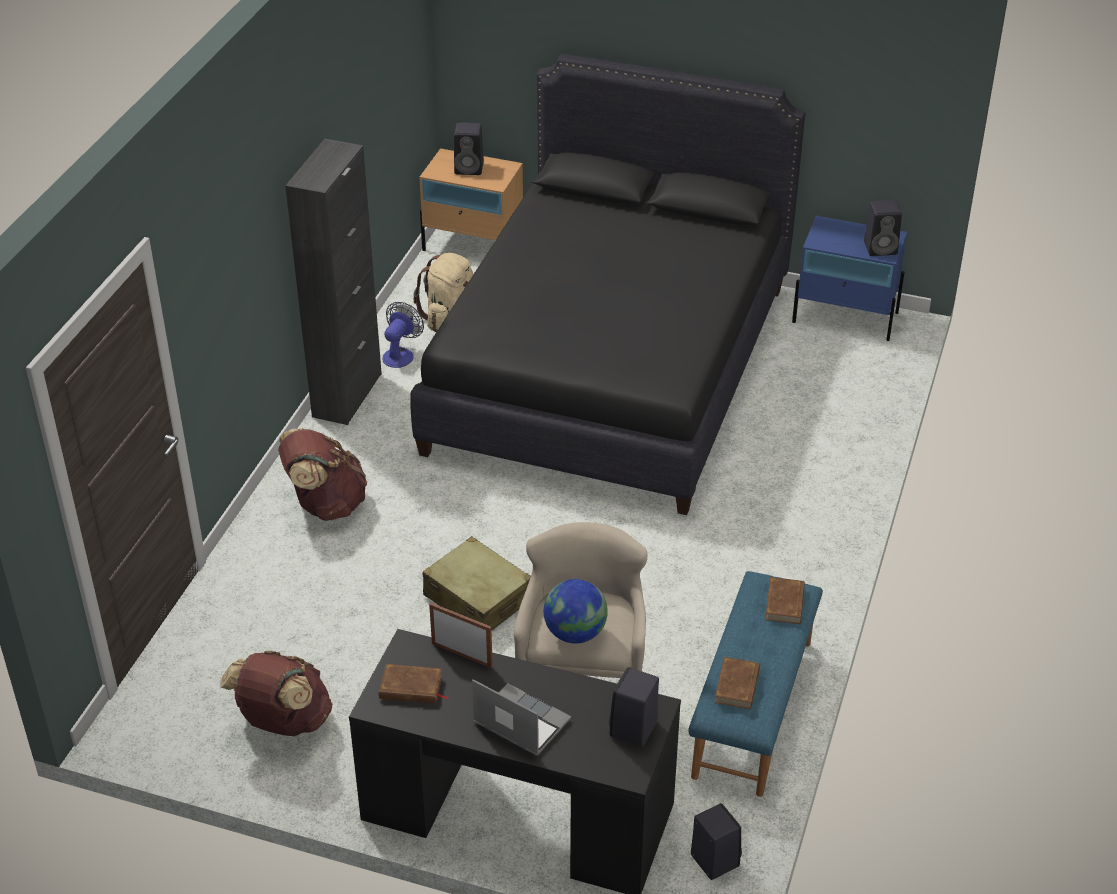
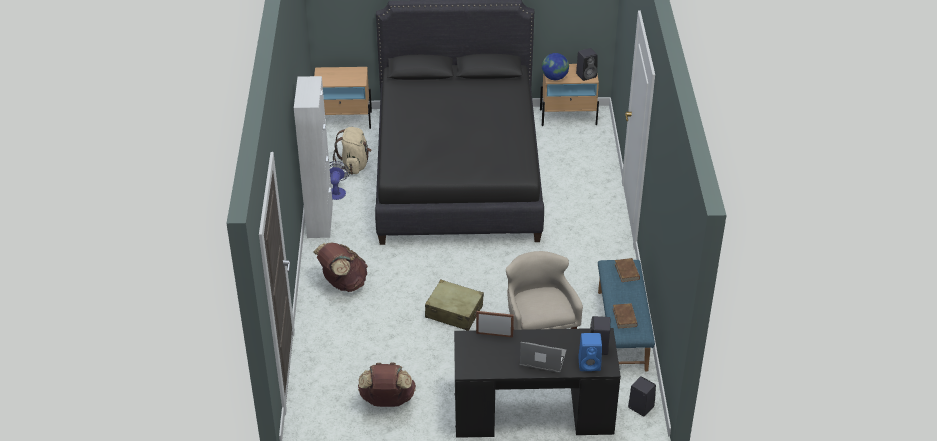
camera: 20 degrees left, 0 degrees up
(347, 395) = (320, 221): black cabinet -> white cabinet
(411, 688) = (478, 357): brown book -> none
(470, 168) = (339, 75): black speaker -> none
(575, 633) = (542, 310): globe -> globe (554, 78)
(601, 755) = (590, 364): none -> blue speaker
(846, 317) = (568, 117): blue nightstand -> beige nightstand

